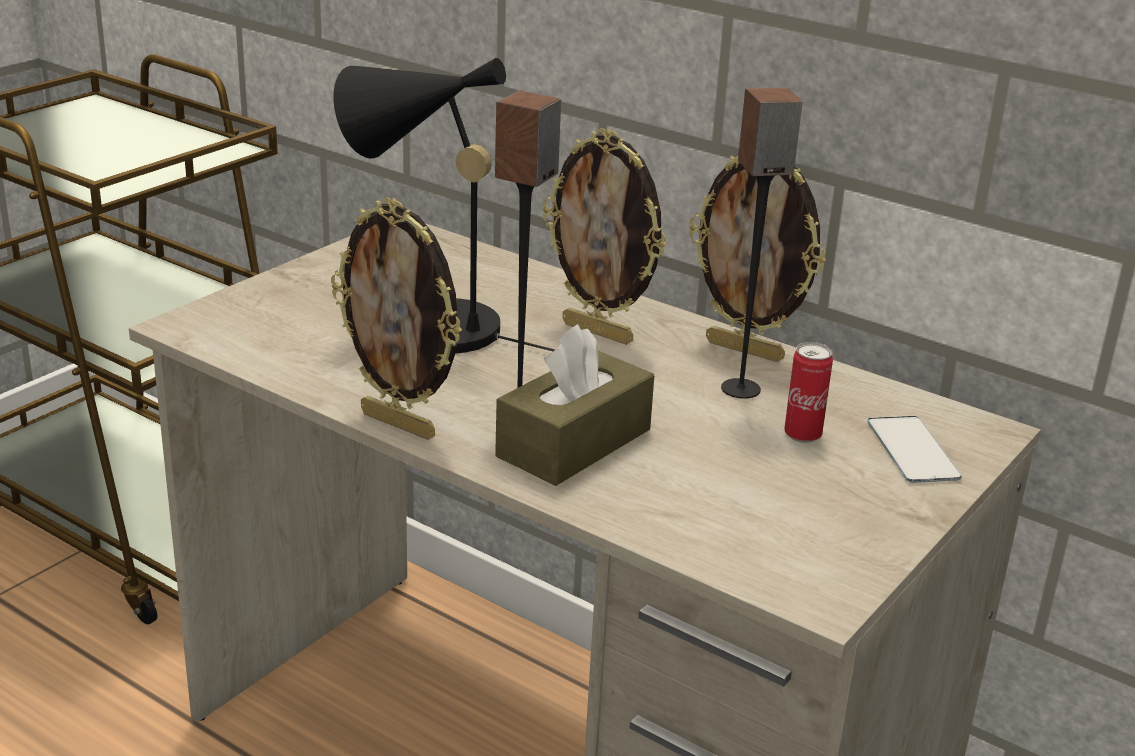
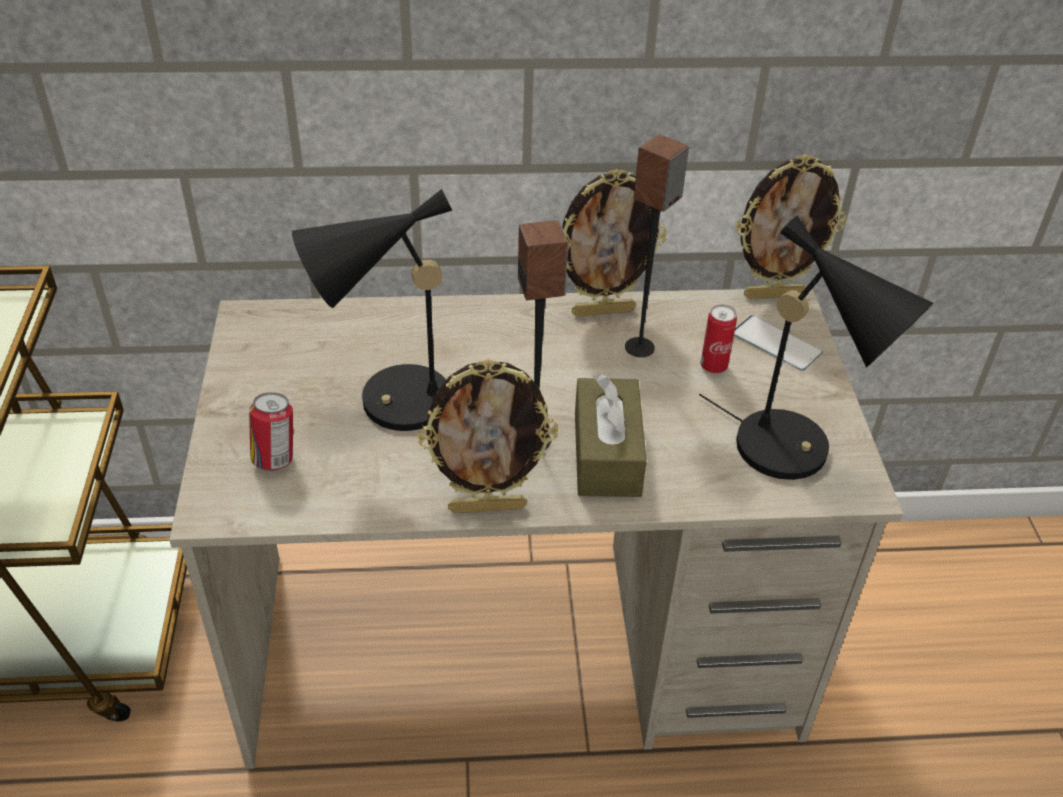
camera: 40 degrees left, 15 degrees up
(280, 319) = (276, 459): none -> can
(599, 332) = (502, 345): picture frame -> picture frame (774, 294)
(789, 536) = (796, 452): none -> black table lamp

